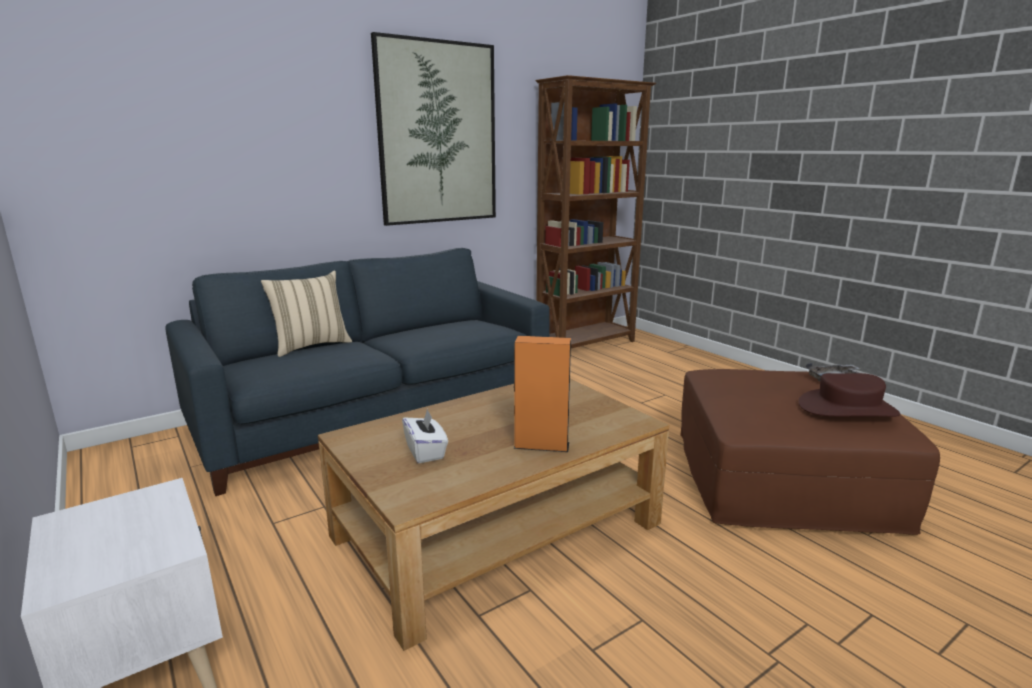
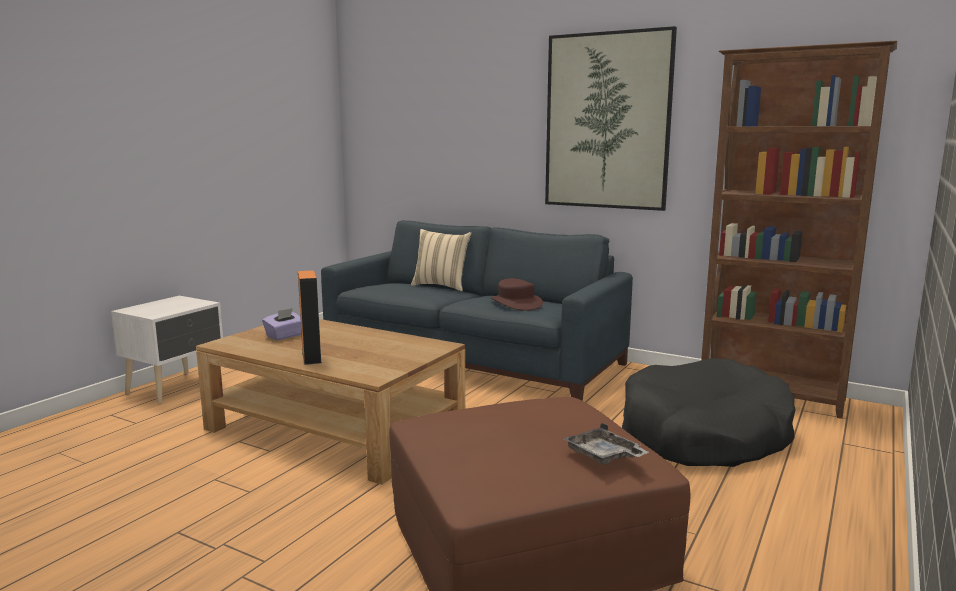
camera: 65 degrees right, 5 degrees down
(426, 452) = (285, 336): white tissue box -> purple tissue box
(634, 379) = (702, 435): none -> black dog bed
(847, 408) = (497, 458): brown hat -> brown hat (516, 303)

